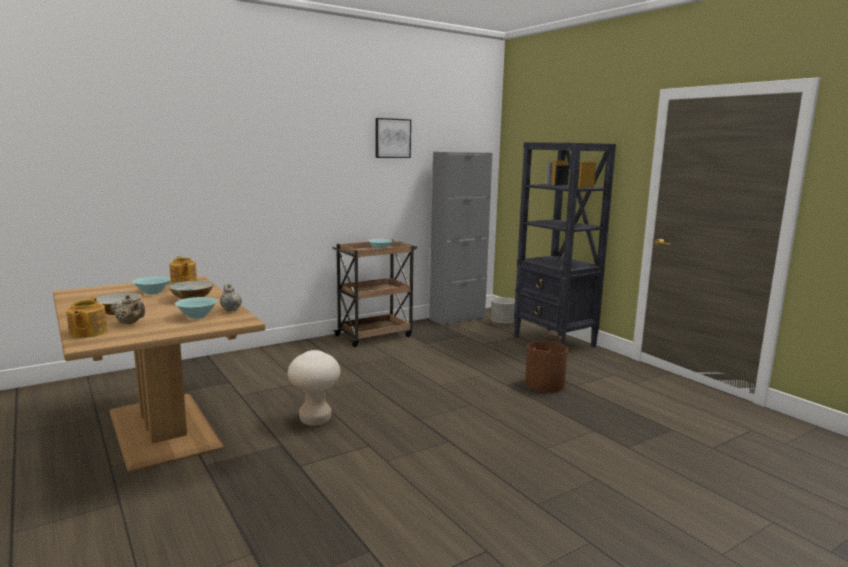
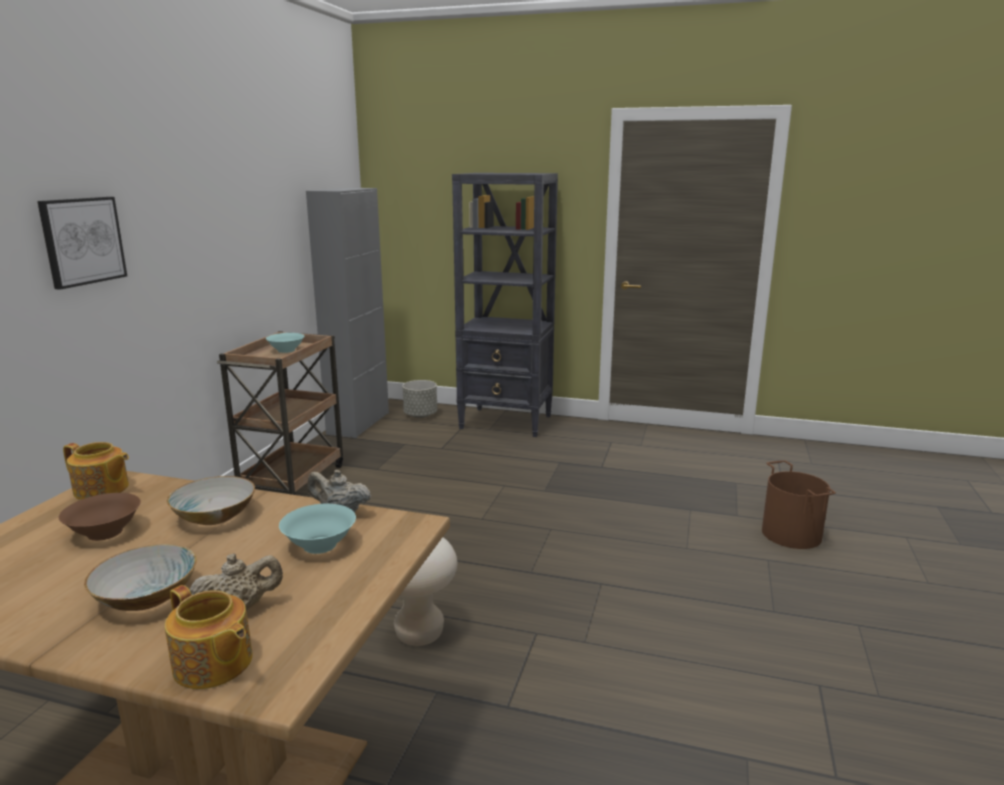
camera: 40 degrees left, 5 degrees up
(153, 293) = (106, 532): turquoise bowl -> brown bowl
(392, 138) = (258, 173): picture -> picture (82, 241)
(545, 384) = (576, 476): brown bucket -> brown bucket (792, 534)

